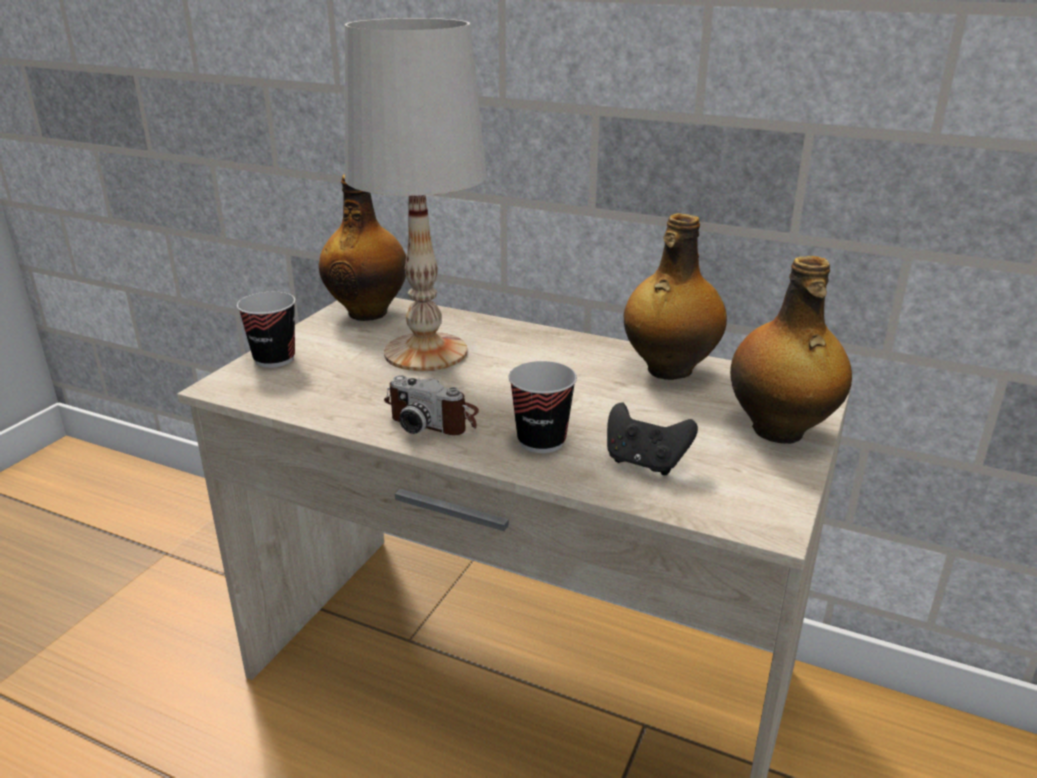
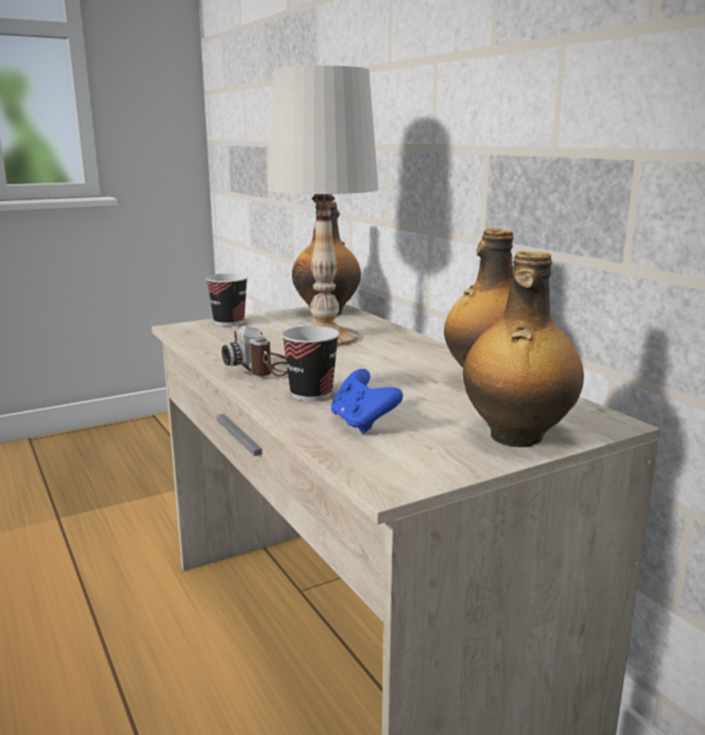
camera: 35 degrees right, 10 degrees down
(645, 462) = (362, 423): black game controller -> blue game controller

